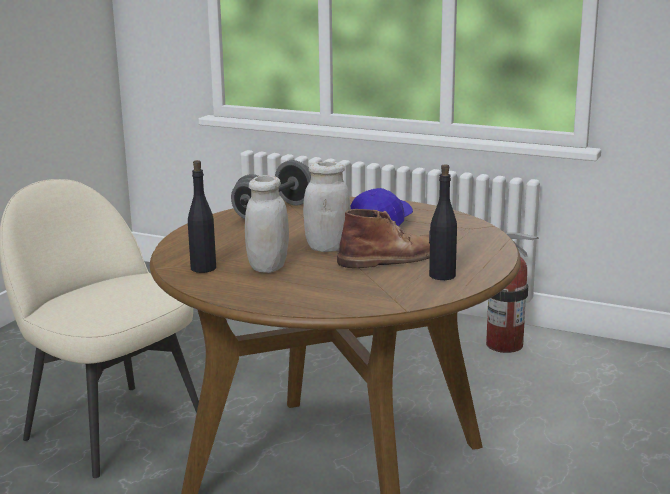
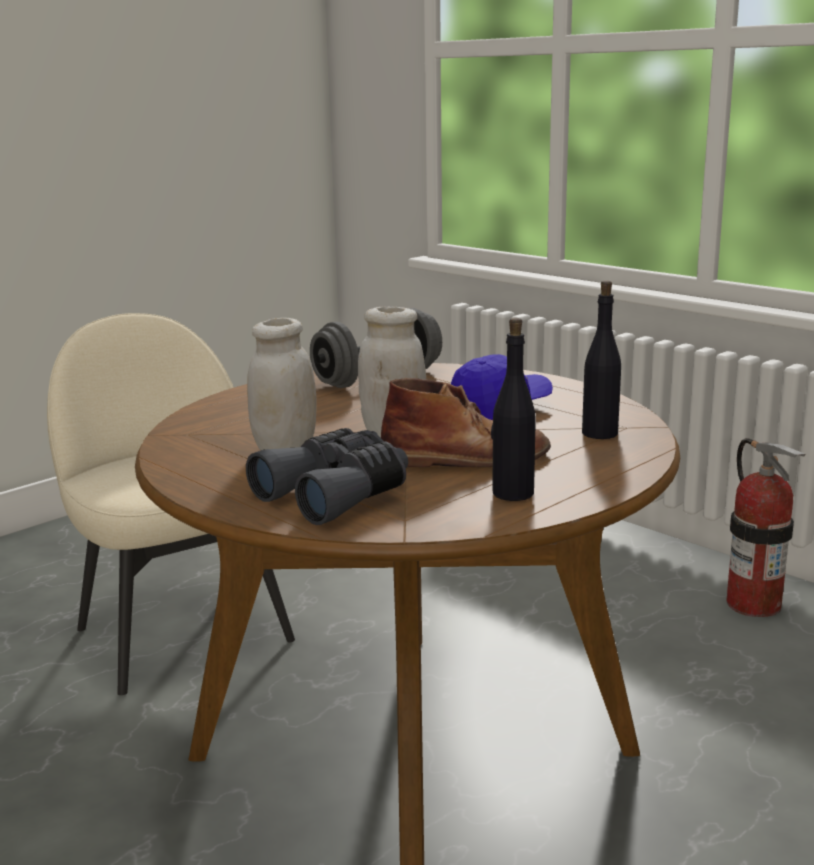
camera: 20 degrees right, 0 degrees up
(203, 268) = (204, 442): black bottle -> black bottle (600, 433)
(334, 290) = (337, 494): none -> grey binoculars

